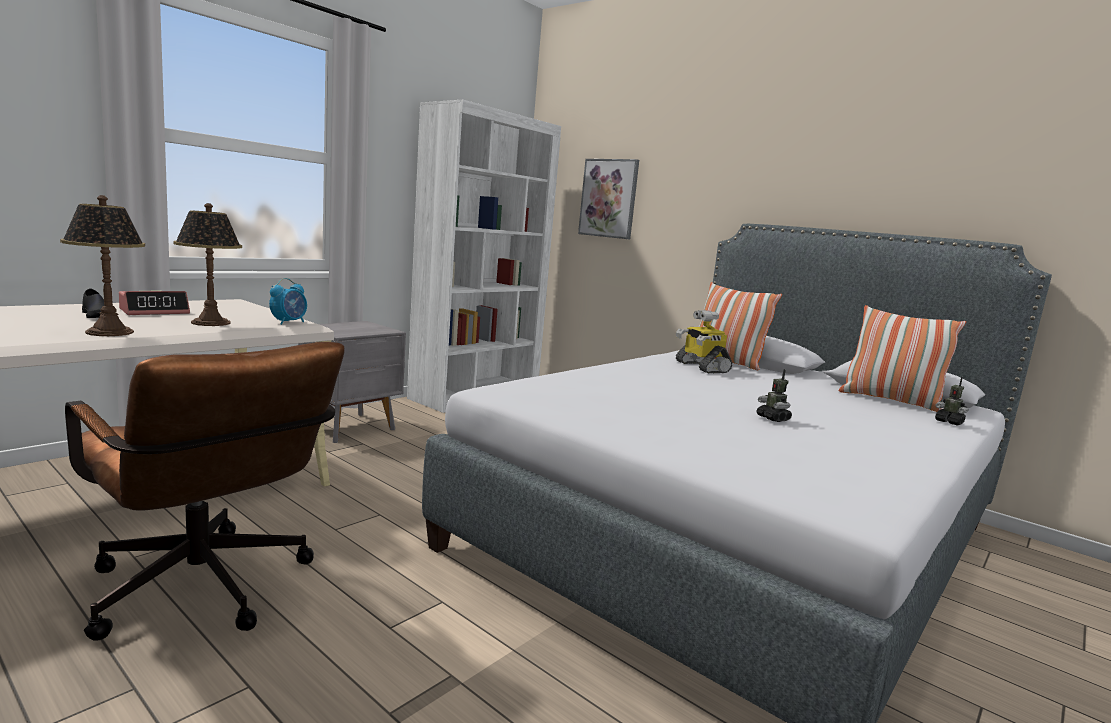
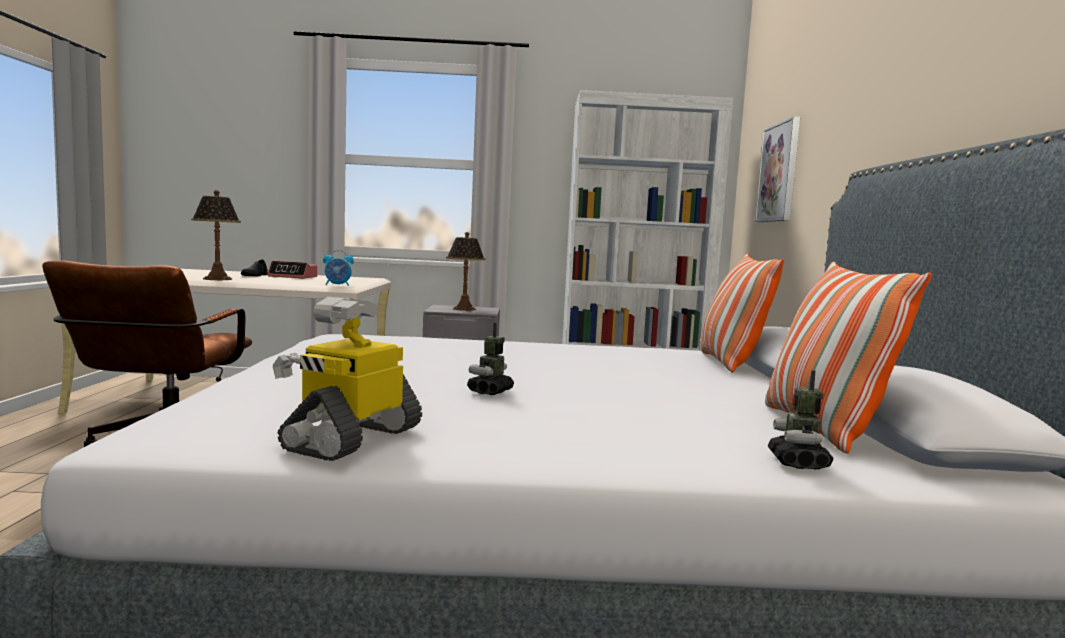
camera: 50 degrees right, 5 degrees down
(210, 323) = (290, 281): table lamp -> table lamp (464, 309)
(701, 367) = (658, 359): toy robot -> toy robot (351, 438)

